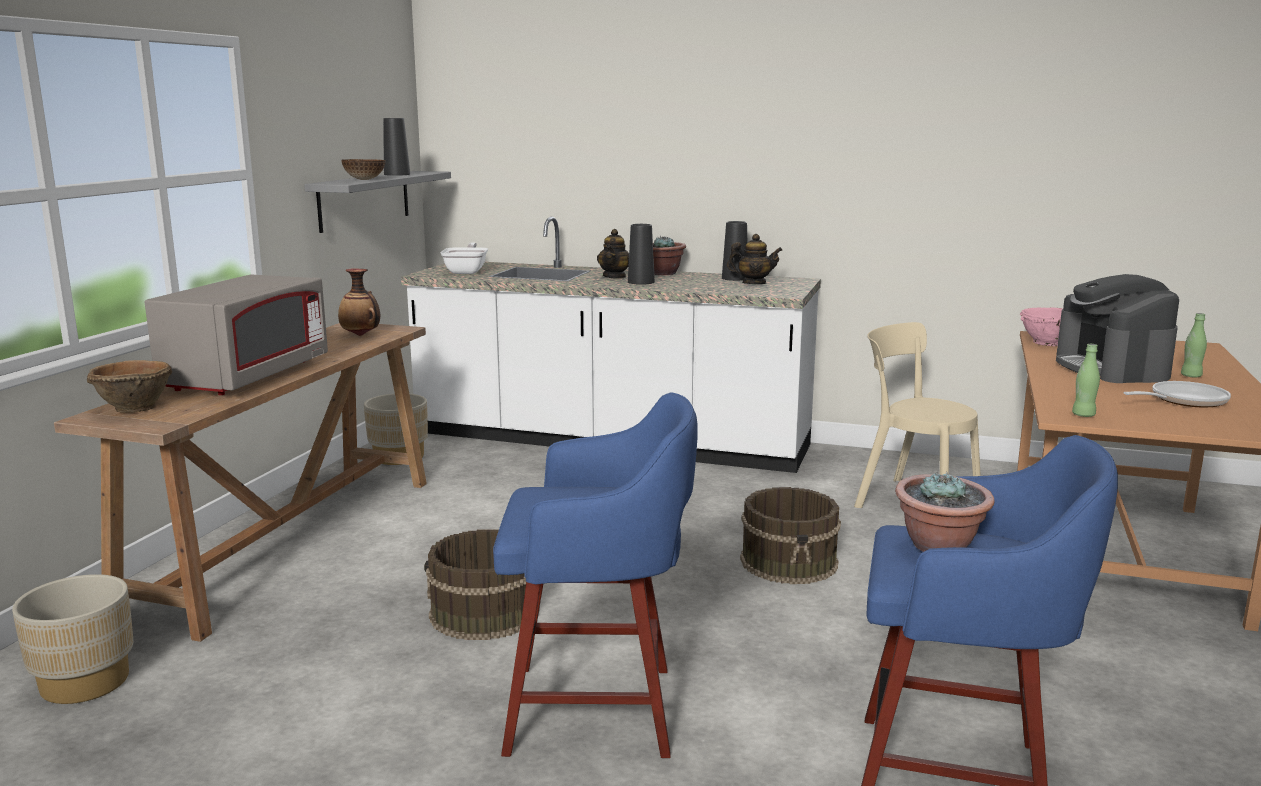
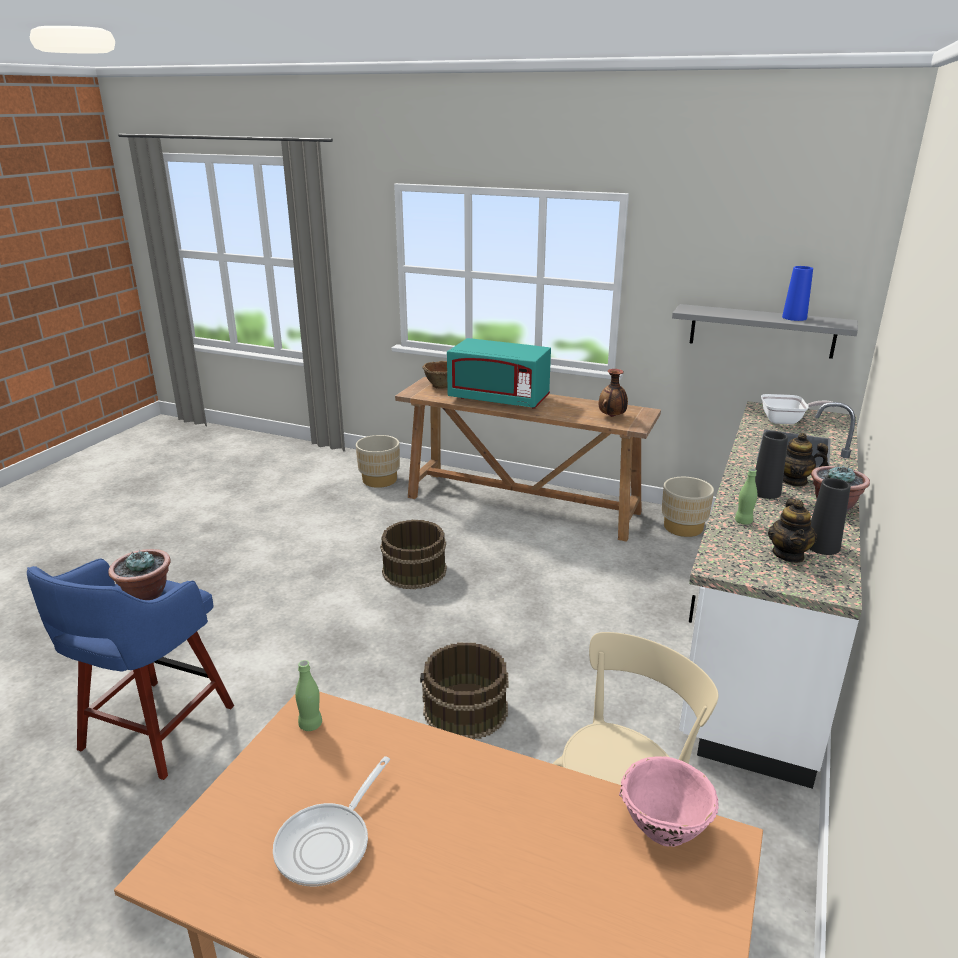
camera: 95 degrees right, 10 degrees up
(247, 377) = (499, 399): grey microwave -> turquoise microwave
(365, 180) = (724, 313): bowl -> none
(397, 174) = (794, 317): black vase -> blue vase
(598, 710) = (294, 607): blue stool -> none
(1111, 368) = (502, 841): coffee machine -> none
(1183, 401) = (328, 843): frying pan -> frying pan turned 45 degrees clockwise
(1191, 376) = (445, 927): green bottle -> green bottle (743, 521)

